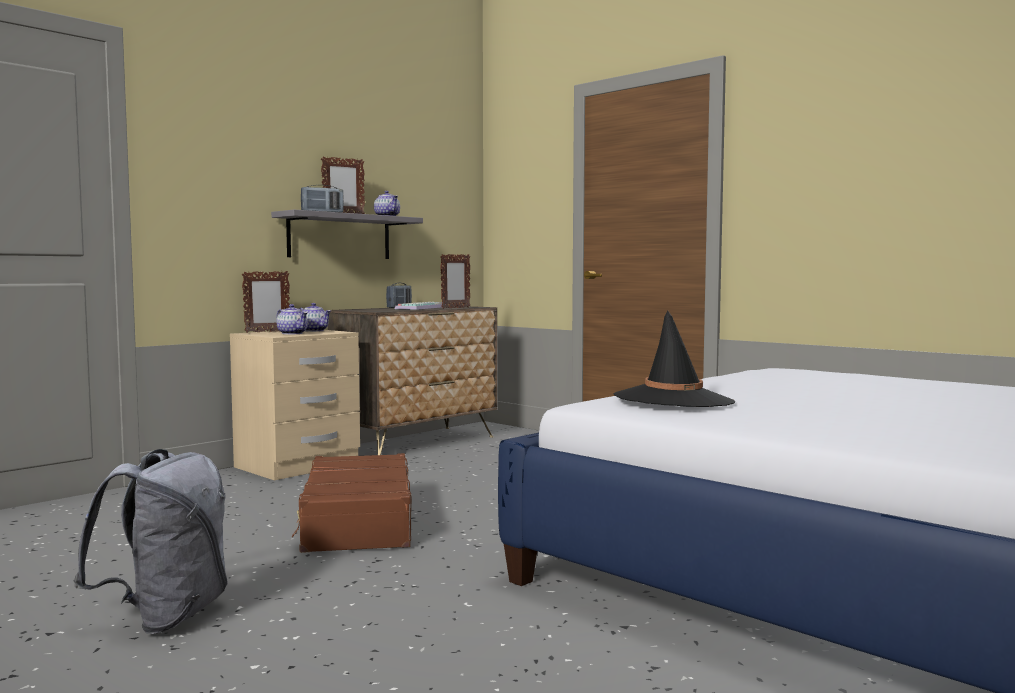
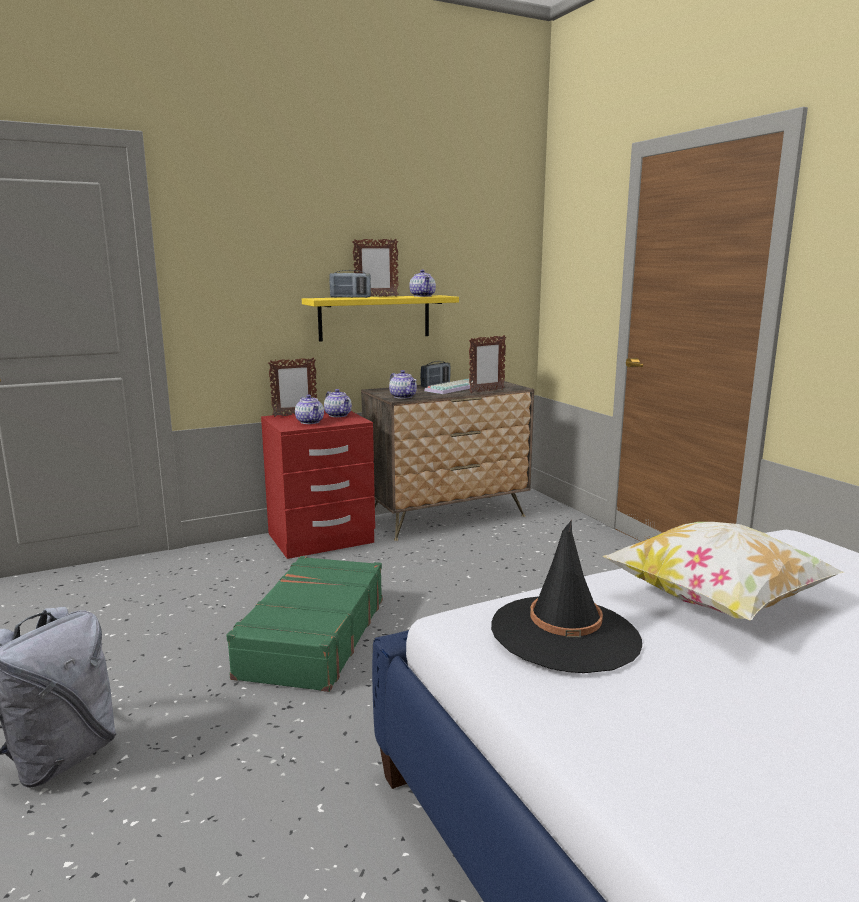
camera: 20 degrees right, 10 degrees up
(298, 466) = (321, 539): beige nightstand -> red nightstand
(339, 237) = (375, 317): grey shelf -> yellow shelf
(356, 522) = (312, 637): brown suitcase -> green suitcase
(381, 310) = (403, 397): none -> teapot
(759, 387) = (716, 602): none -> pillow

